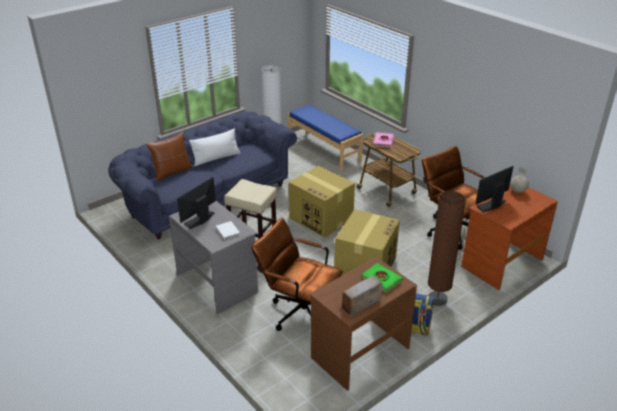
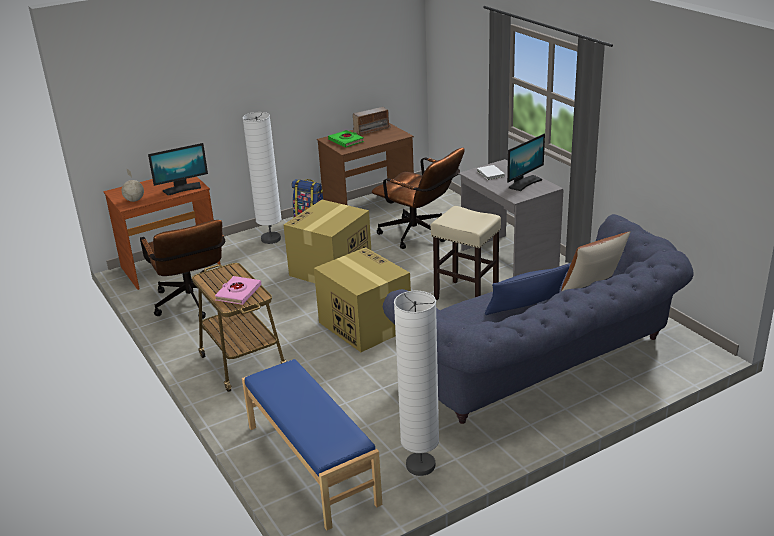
camera: 170 degrees left, 5 degrees down
(216, 158) = (525, 307): white pillow -> blue pillow
(437, 299) = (271, 239): brown floor lamp -> white floor lamp

